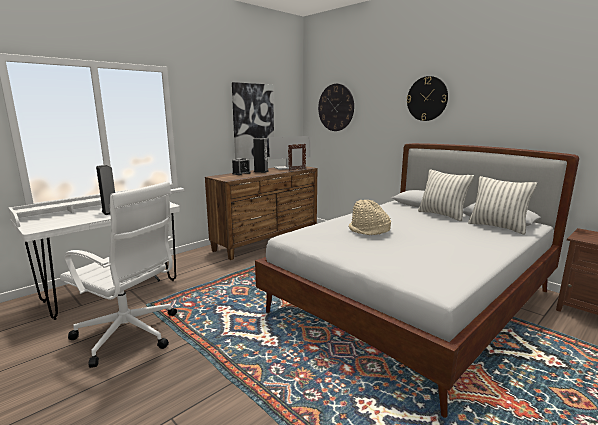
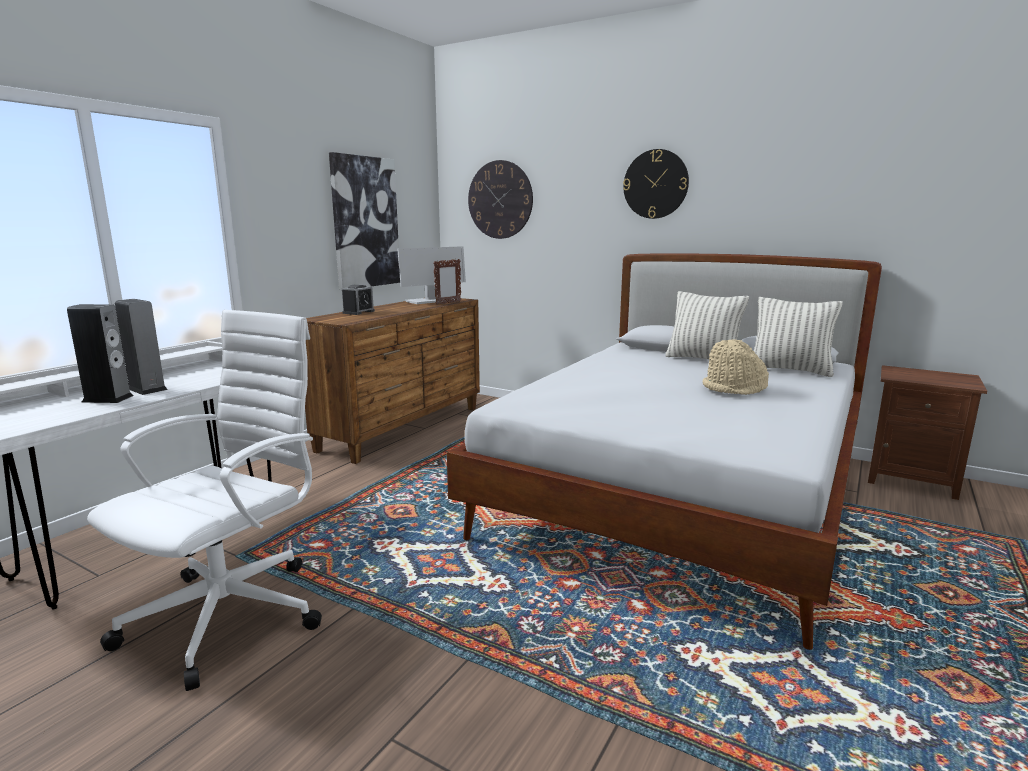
camera: 15 degrees left, 0 degrees up
(129, 335) = (232, 613): white office chair -> white office chair turned 75 degrees counterclockwise
(261, 171) = (390, 308): speaker -> speaker (108, 399)
(369, 230) = (623, 387): beige hat -> beige hat (734, 388)

